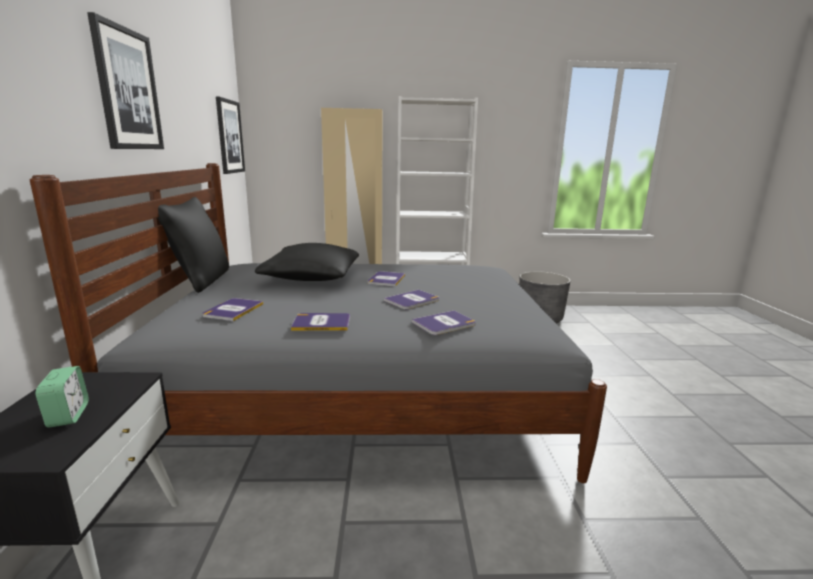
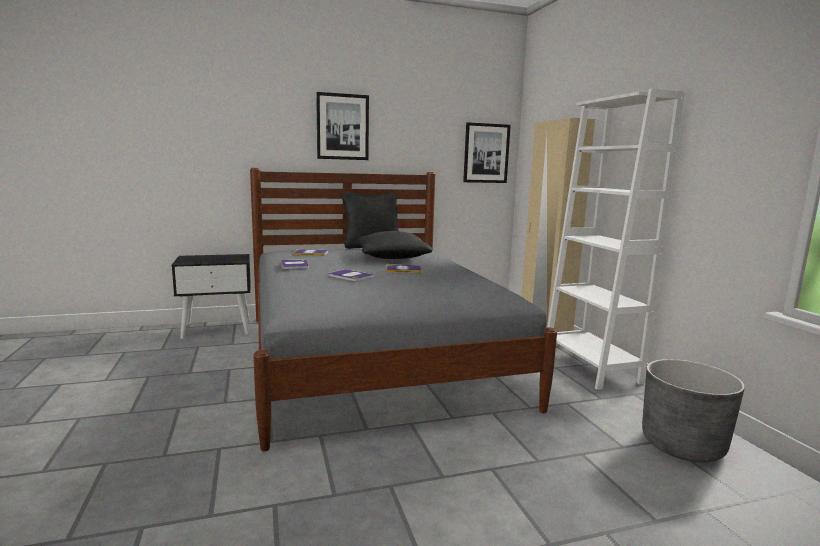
camera: 75 degrees right, 5 degrees down
(68, 415) = (210, 259): alarm clock -> none
(444, 323) = (301, 283): book -> none

